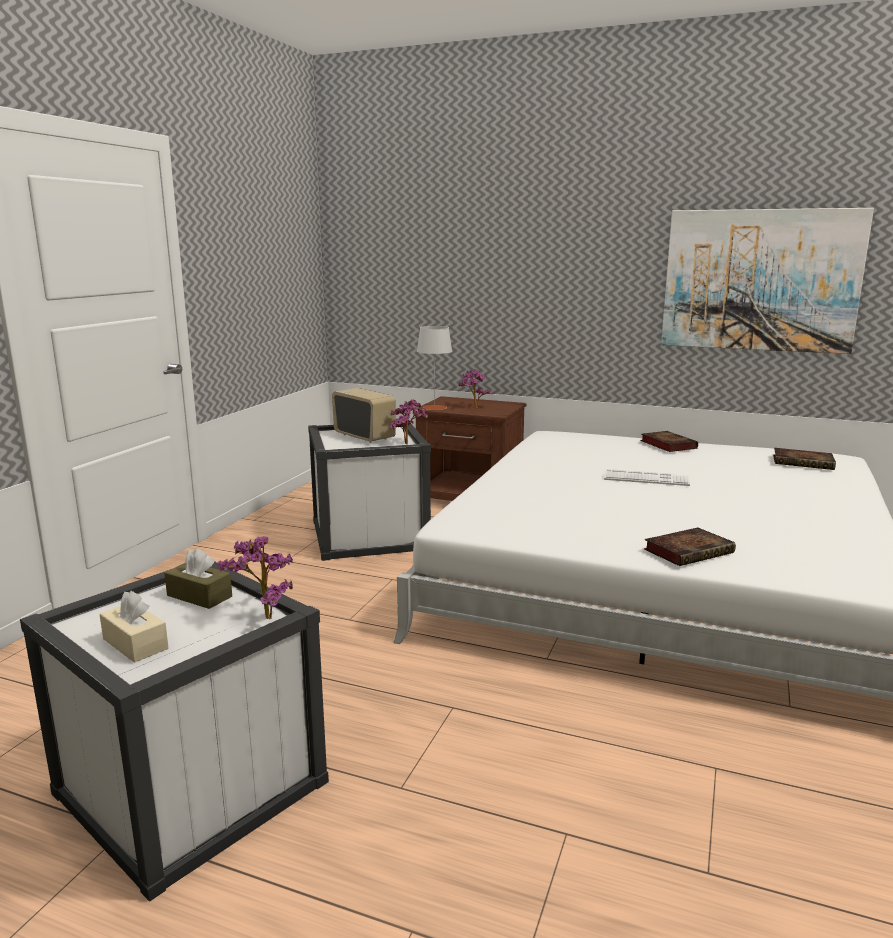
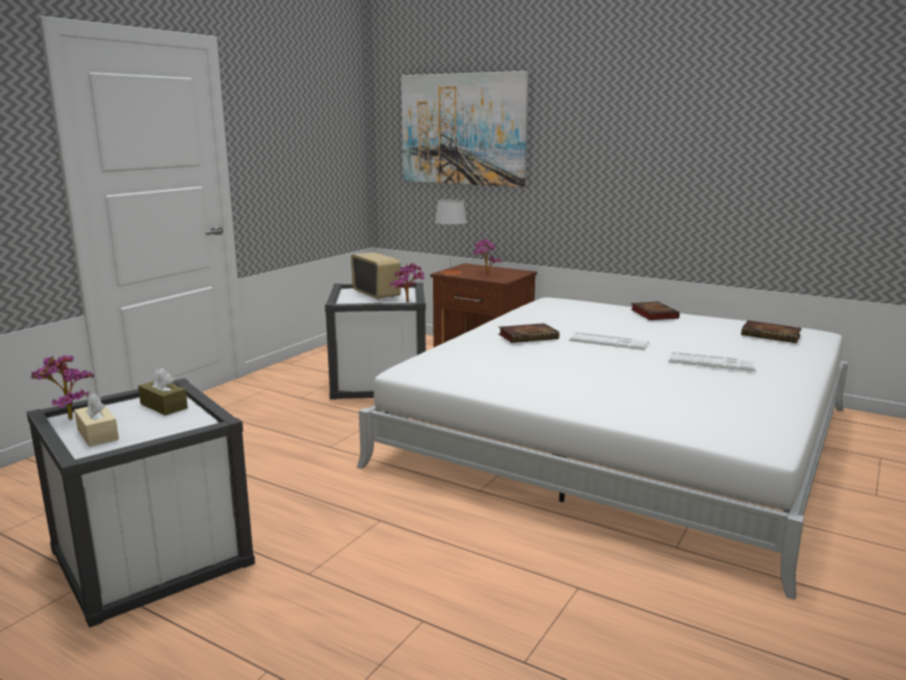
camera: 10 degrees right, 0 degrees up
(262, 617) = (200, 424): potted plant -> potted plant (67, 418)
(689, 551) = (601, 403): book -> book (529, 336)
(760, 280) = (747, 162): picture -> picture (462, 129)
(766, 496) = (711, 362): none -> keyboard

